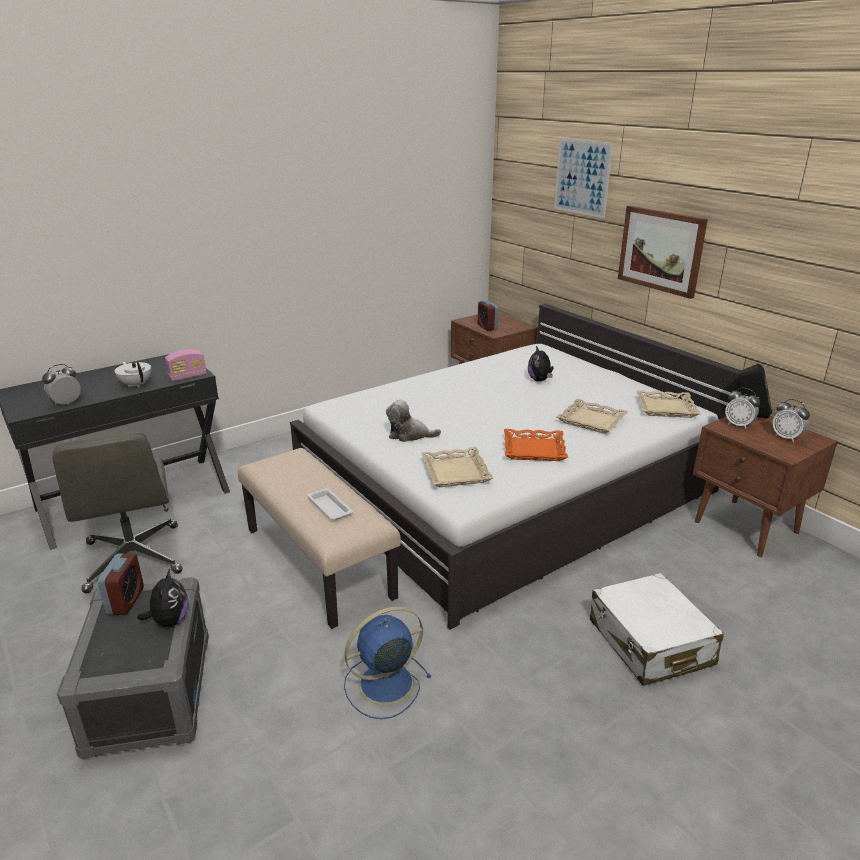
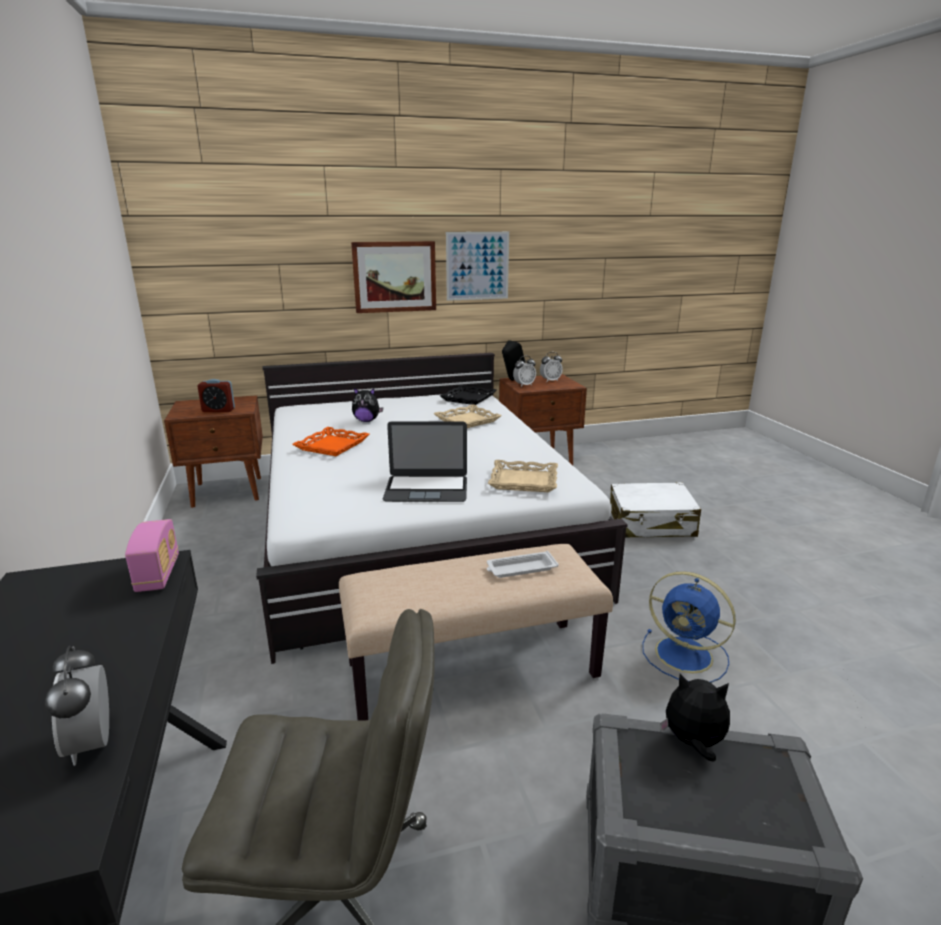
camera: 70 degrees left, 5 degrees down
(125, 601) = (645, 793): alarm clock -> none
(136, 384) = (115, 634): white teapot -> none
(383, 684) = (686, 655): blue fan -> blue fan turned 45 degrees counterclockwise
(409, 435) = (426, 489): plush toy -> laptop
(534, 449) = (502, 447): orange tray -> orange tray (332, 446)
(582, 177) = (283, 222): picture -> picture (477, 266)
(666, 408) = (468, 398): beige tray -> black tray

